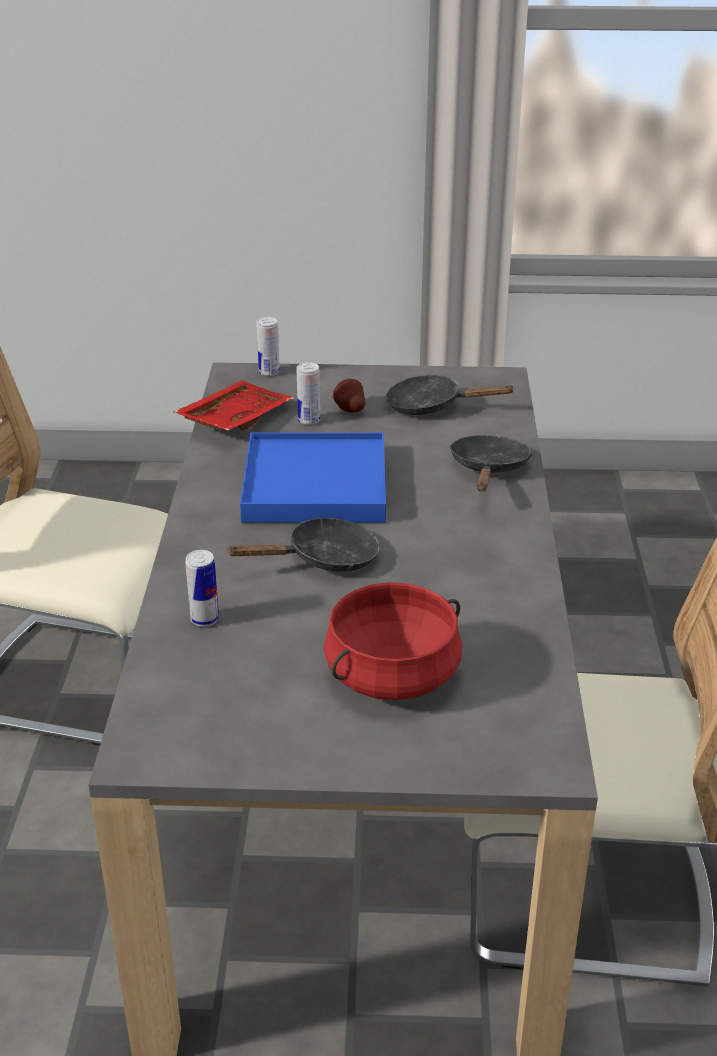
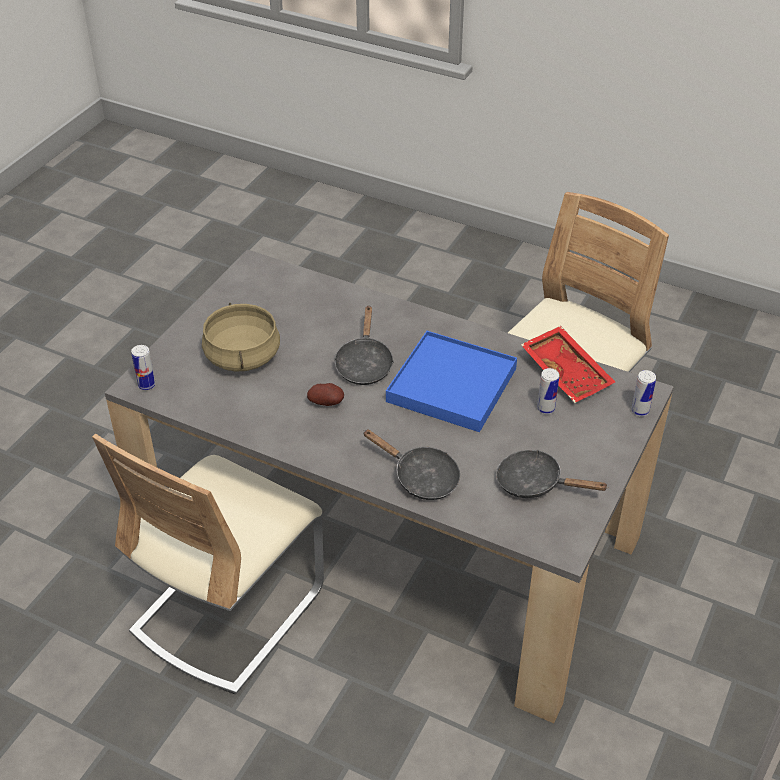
camera: 115 degrees right, 10 degrees up
(204, 619) = (339, 306): can -> can (146, 385)
(348, 410) = (552, 434): potato -> potato (327, 403)
(393, 675) = (242, 356): red cooking pot -> beige cooking pot
(431, 406) = (535, 483): black frying pan -> black frying pan turned 105 degrees counterclockwise

